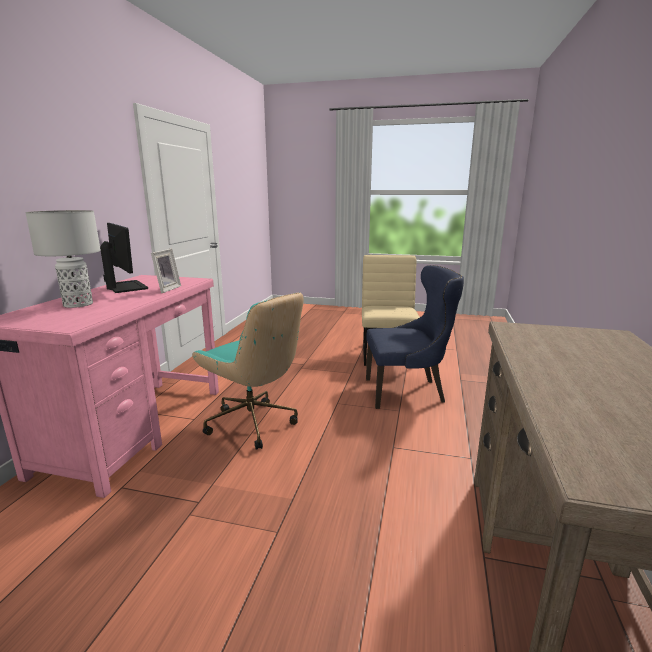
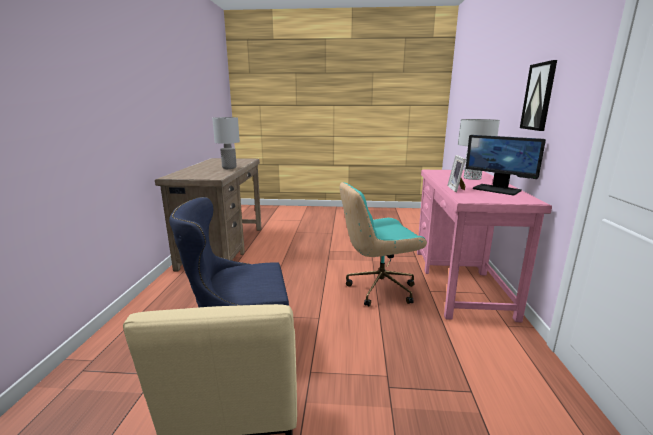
camera: 170 degrees right, 0 degrees up
(70, 178) = (538, 97): none -> picture
(253, 426) = (378, 290): turquoise office chair -> turquoise office chair turned 45 degrees counterclockwise
(540, 365) = (229, 168): none -> grey table lamp

